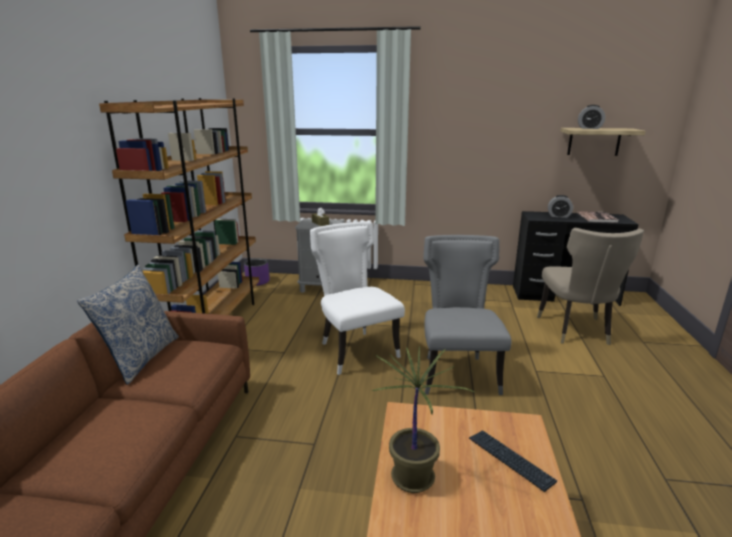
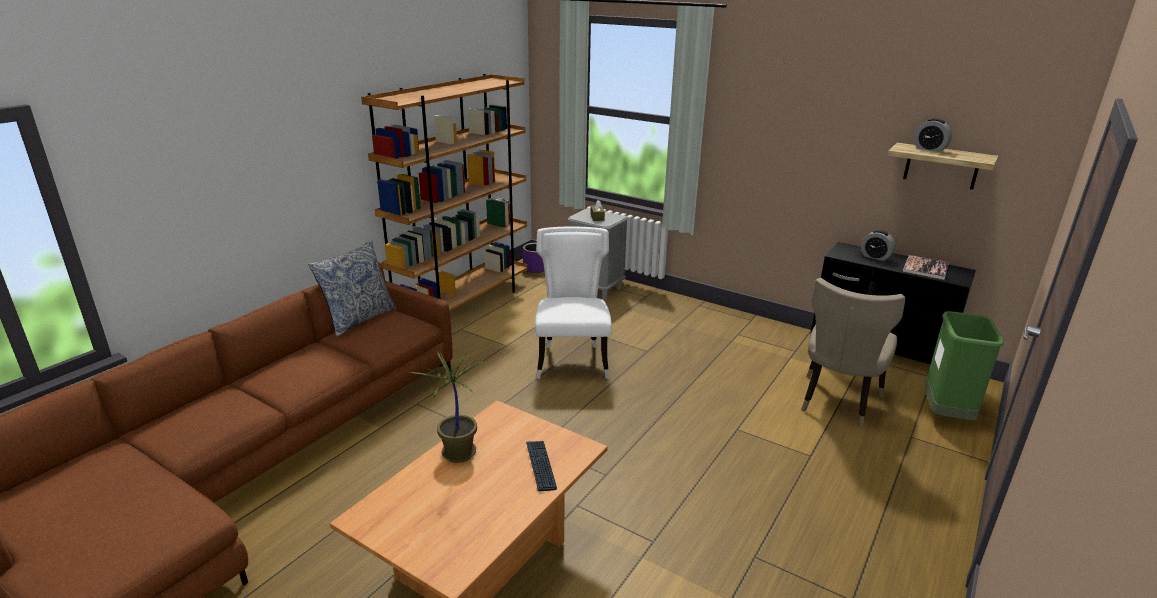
camera: 25 degrees right, 5 degrees up
(457, 373) = (650, 408): grey chair -> none
(643, 321) = (946, 414): none -> green trash can

